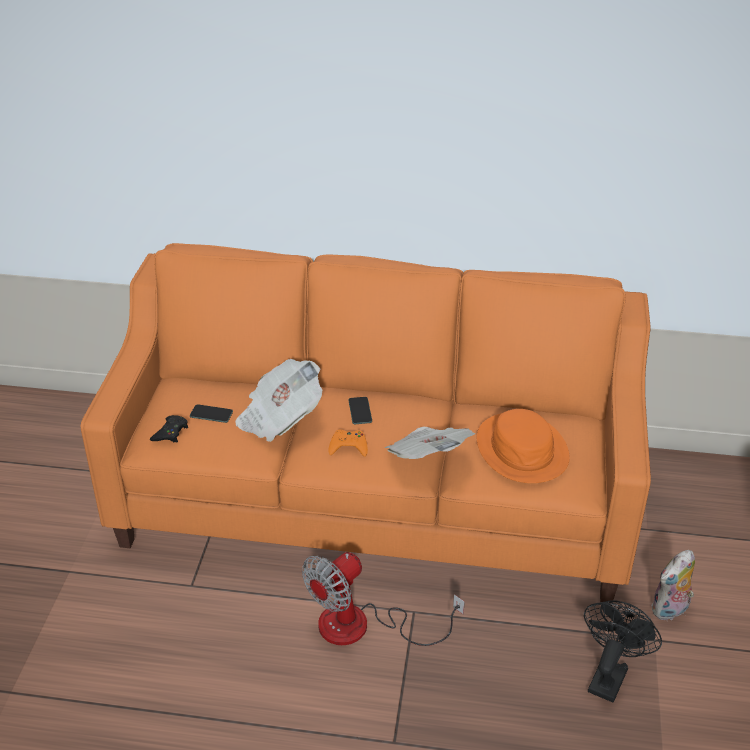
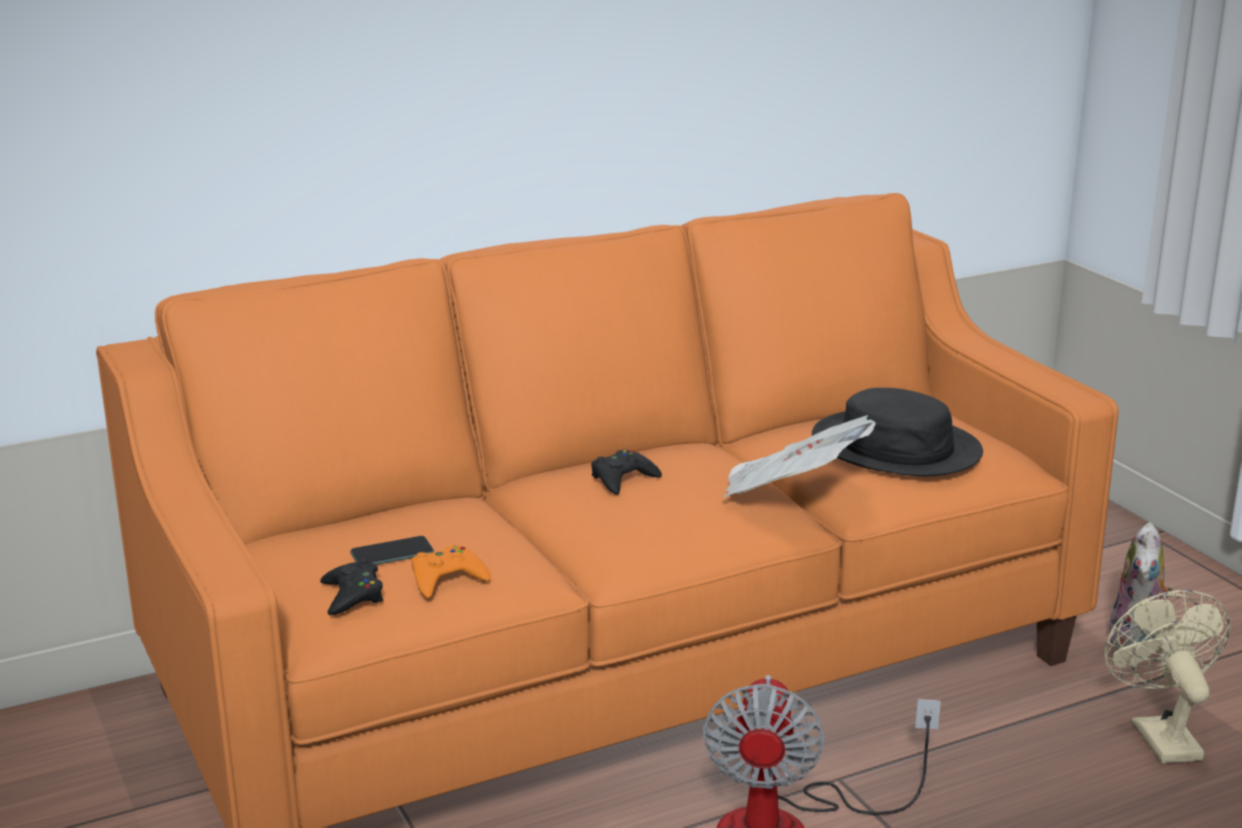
camera: 35 degrees left, 15 degrees down
(279, 417) = (511, 522): newspaper -> none
(348, 446) = (664, 518): orange game controller -> orange game controller (446, 579)
(360, 411) = (622, 479): phone -> black game controller
(522, 449) = (896, 447): orange hat -> black hat
(609, 674) = (1159, 735): black fan -> beige fan

